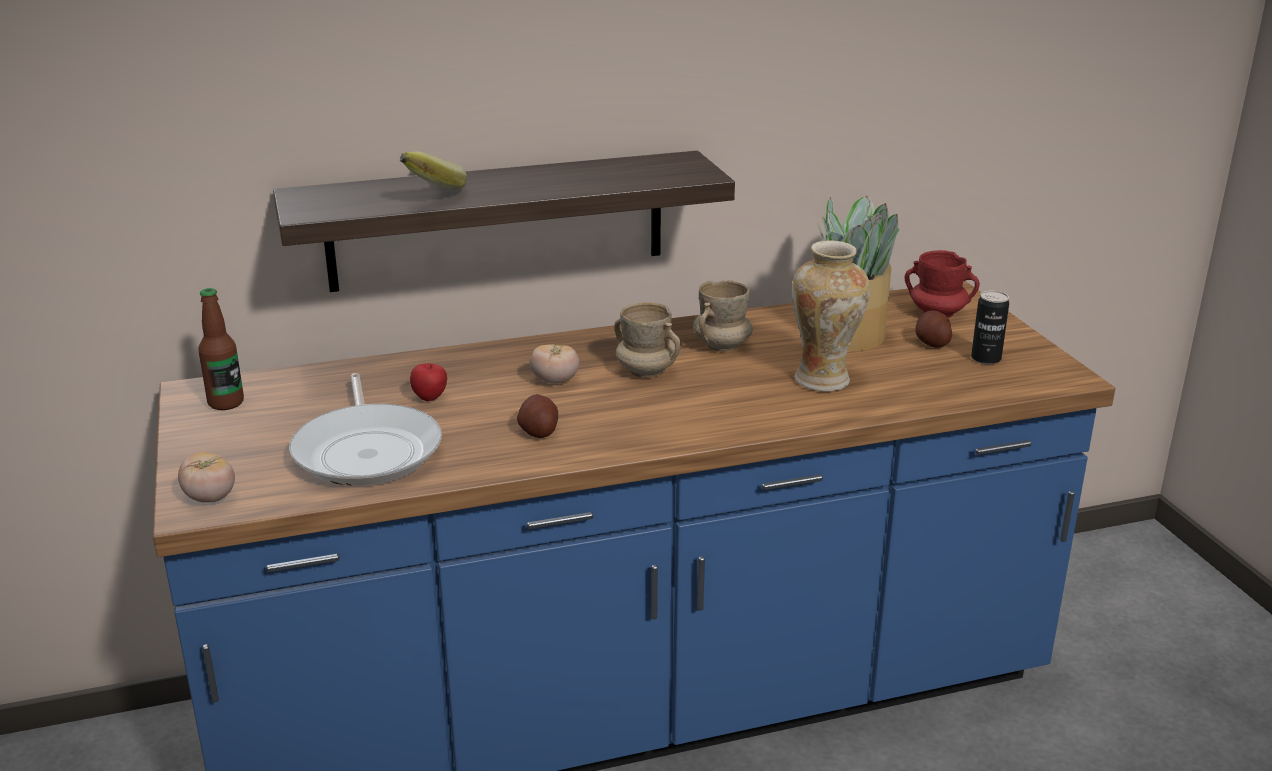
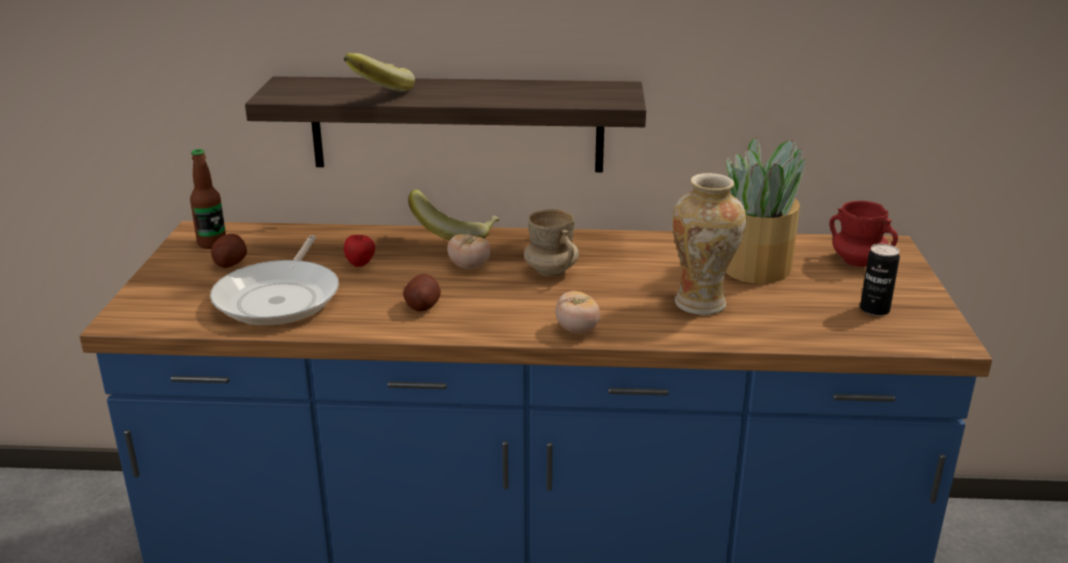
camera: 20 degrees right, 0 degrees up
(210, 498) = (140, 313): tomato -> tomato (577, 330)
(509, 348) = (455, 234): none -> banana
(722, 345) = (634, 259): beige mug -> none
(932, 343) = (831, 287): potato -> potato (230, 263)

